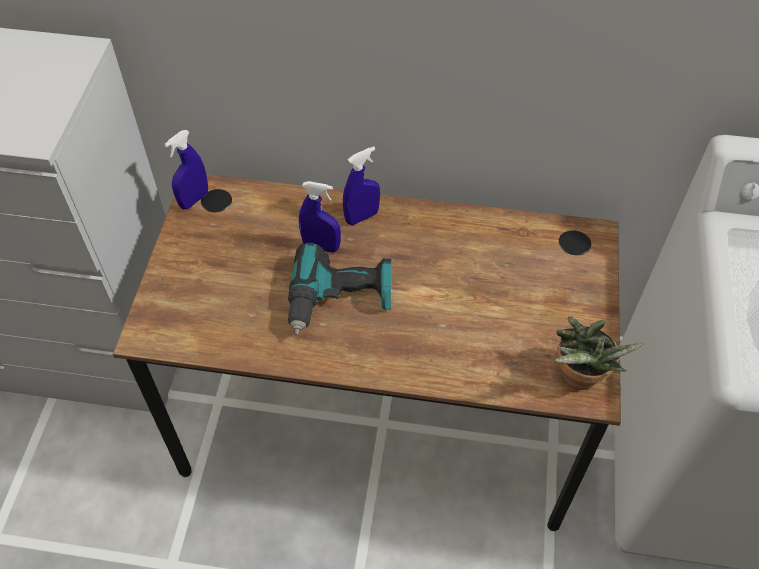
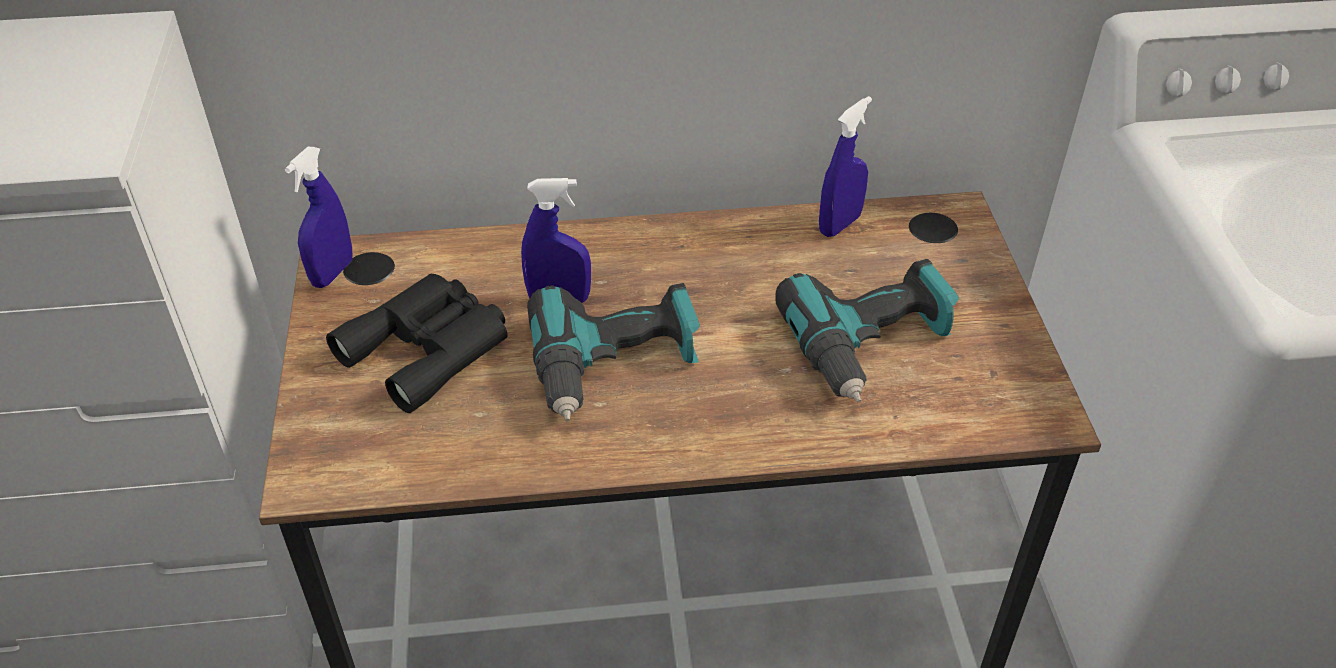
camera: 15 degrees left, 10 degrees down
(236, 263) = (430, 347): none -> black binoculars
(362, 217) = (608, 250): blue spray bottle -> blue spray bottle (839, 225)
(501, 321) = (871, 346): none -> power drill
(578, 380) = (1016, 401): potted plant -> none

